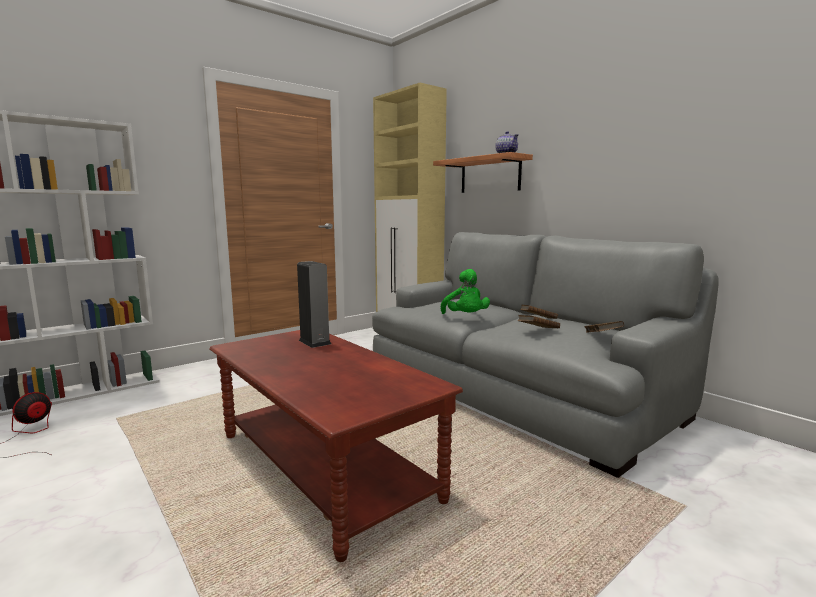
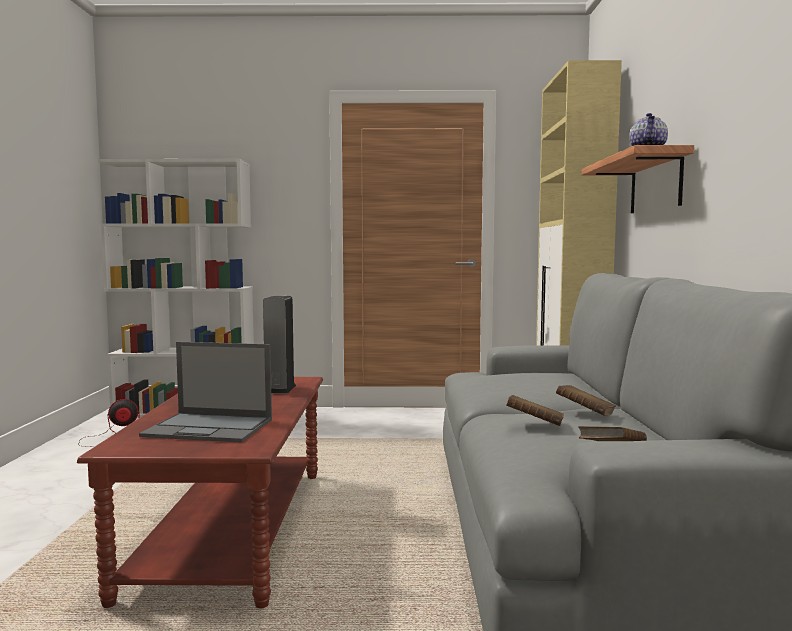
camera: 40 degrees right, 5 degrees down
(361, 381) = (210, 428): none -> laptop
(465, 317) = (500, 394): green plush toy -> none

